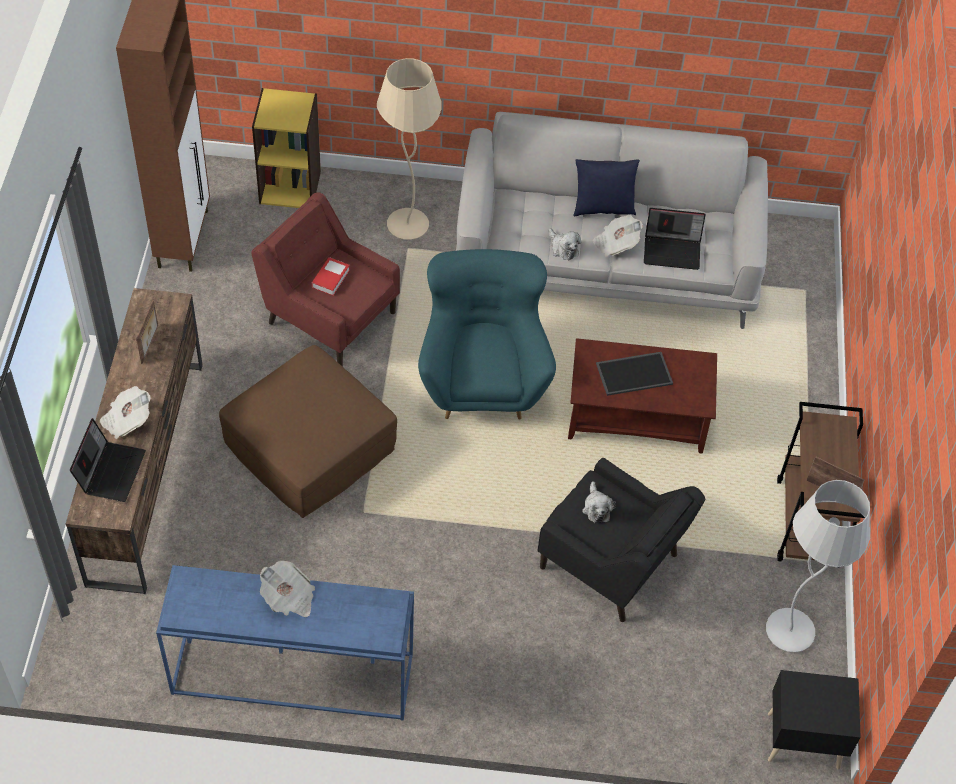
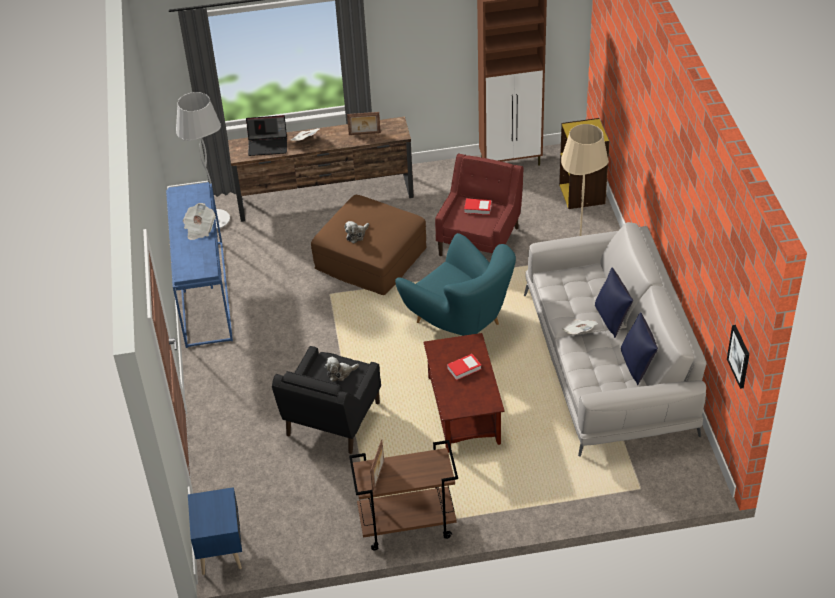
camera: 80 degrees right, 10 degrees down
(482, 380) = (460, 324): turquoise armchair -> turquoise armchair turned 60 degrees clockwise
(563, 248) = (560, 307): plush toy -> plush toy (356, 235)
(634, 373) = (464, 368): tray -> book
(673, 250) = (589, 364): laptop -> none
(688, 210) = (637, 365): none -> blue pillow
(790, 631) = (307, 529): white floor lamp -> white floor lamp (215, 221)
(802, 739) = (221, 550): black nightstand -> blue nightstand
(834, 79) = (739, 356): none -> picture

